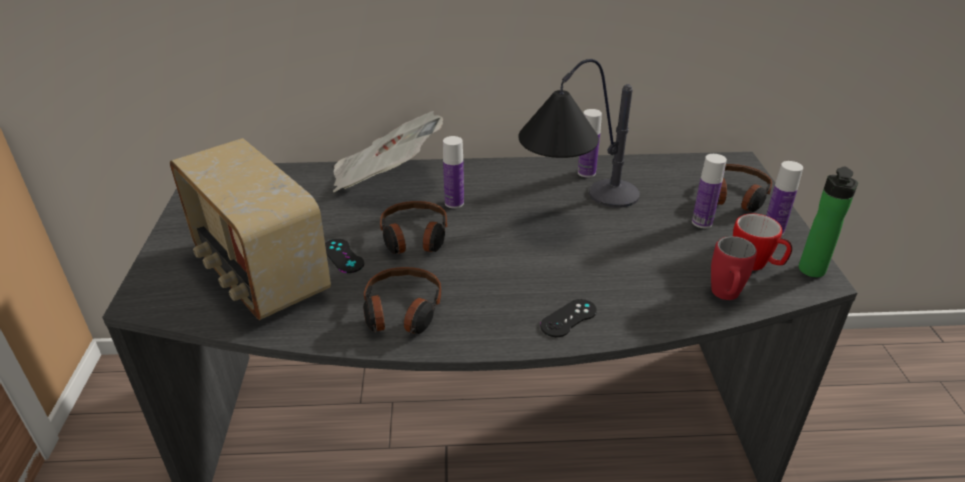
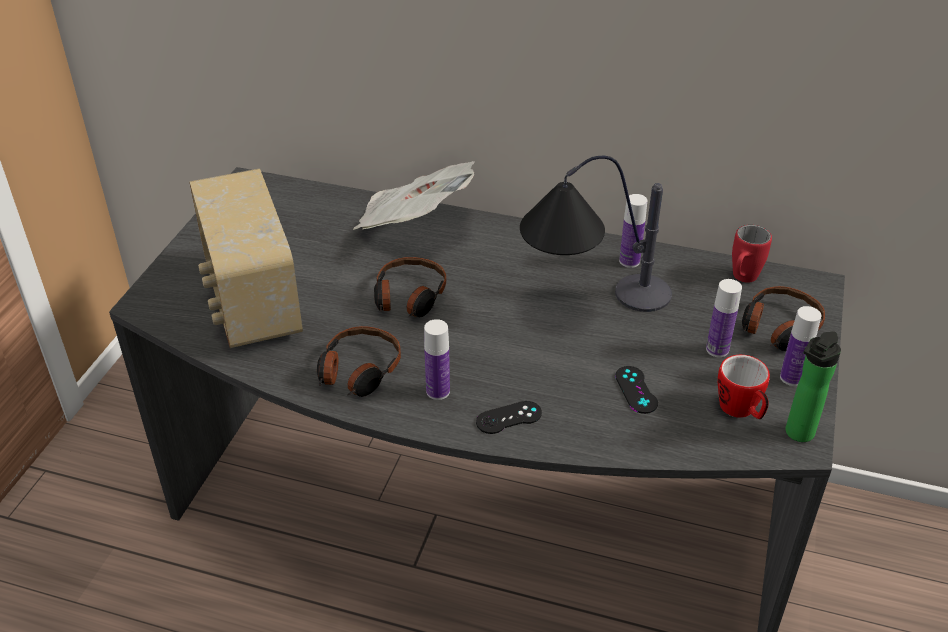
camera: 20 degrees right, 5 degrees up
(343, 256) = (333, 301): black game controller -> black game controller (636, 390)
(454, 203) = (468, 267): bottle -> bottle (438, 391)
(725, 297) = (681, 437): red mug -> red mug (742, 279)

